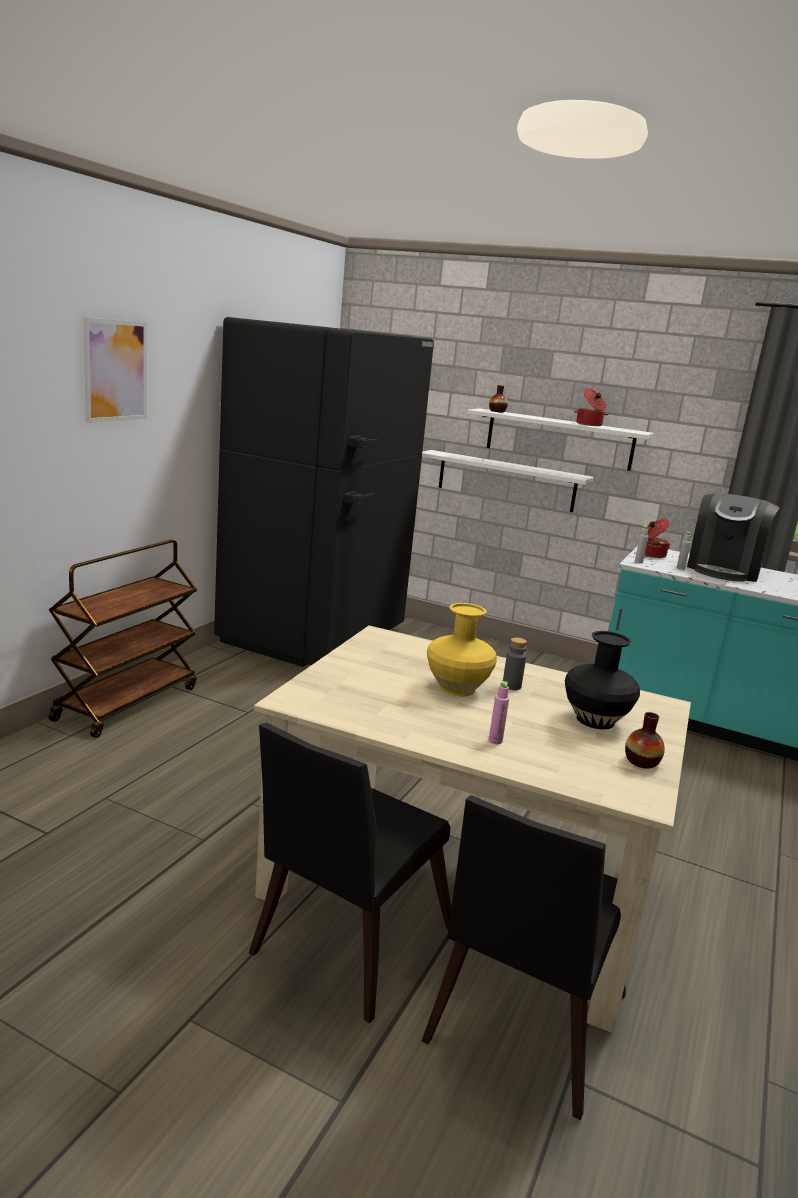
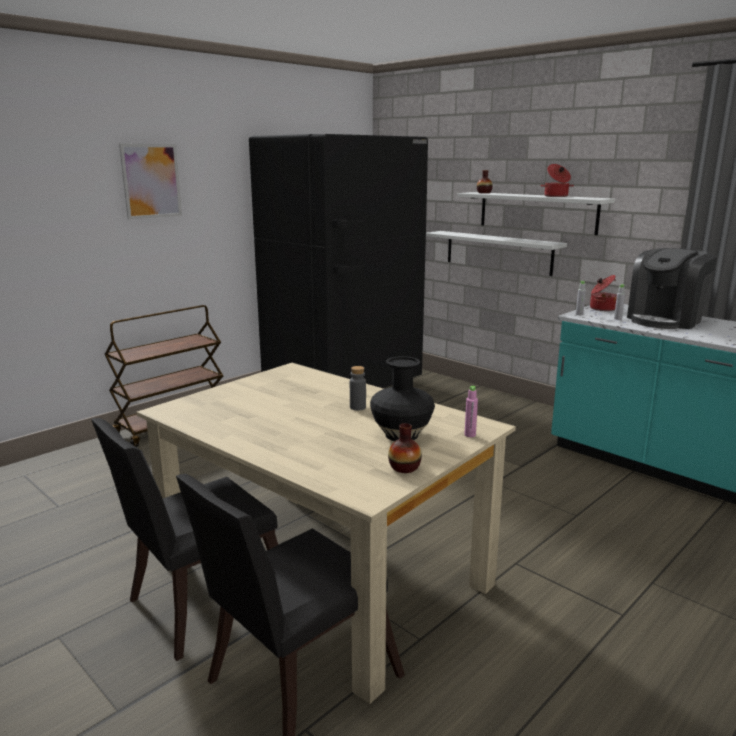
camera: 20 degrees right, 0 degrees up
(456, 688) = (307, 407): yellow vase -> none
(495, 740) = (292, 444): pink bottle -> pink bottle (470, 435)

